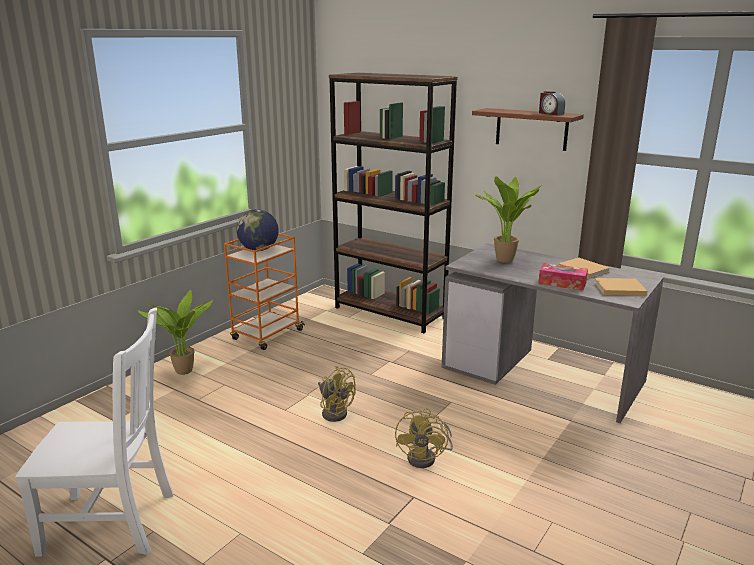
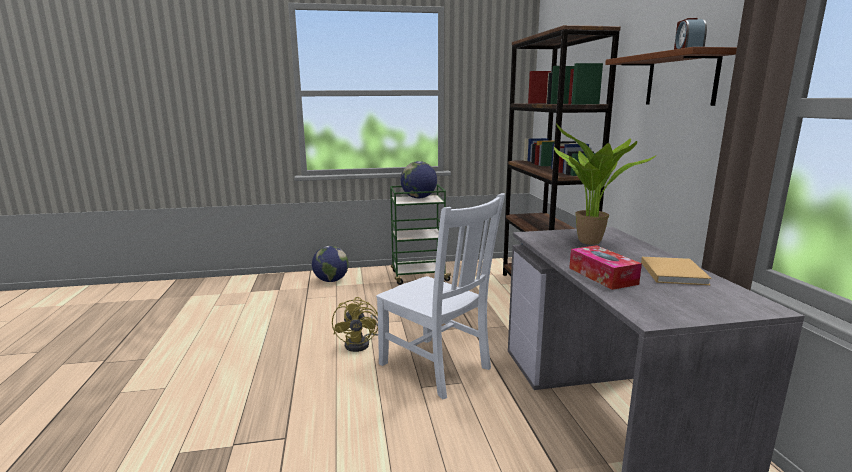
camera: 45 degrees right, 5 degrees down
(113, 523) = (143, 344): white chair -> white chair (437, 367)
(185, 372) = (331, 280): potted plant -> globe
(267, 335) = (419, 276): orange cart -> green cart
(427, 458) = (354, 415): yellow fan -> none
(618, 289) = (671, 303): beige book -> none

